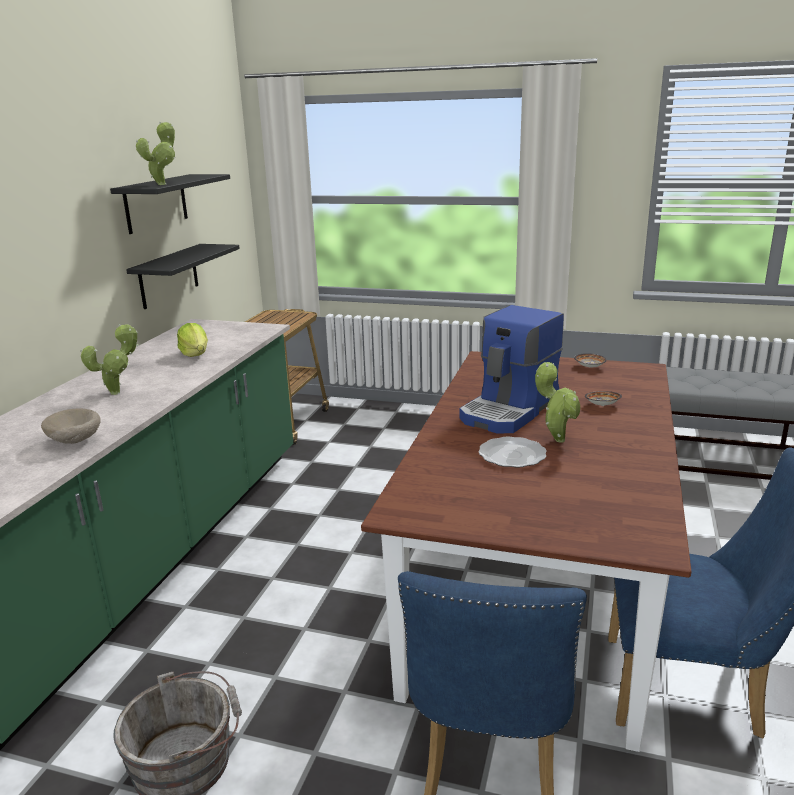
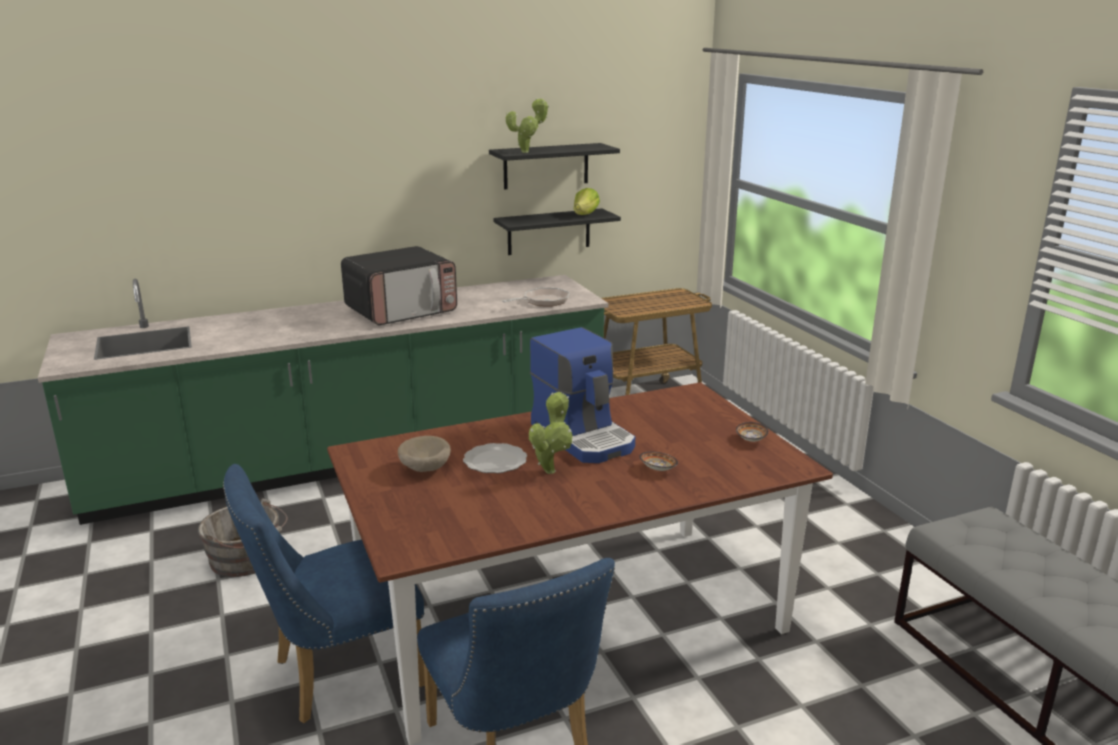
camera: 50 degrees right, 0 degrees up
(74, 441) = (318, 330): beige bowl -> beige bowl (424, 469)
(119, 392) = (402, 311): potted plant -> microwave
(195, 354) = (496, 302): lettuce -> lettuce (585, 214)
(235, 340) = (543, 302): none -> frying pan
(510, 410) = (584, 436): coffee machine -> coffee machine turned 120 degrees counterclockwise

